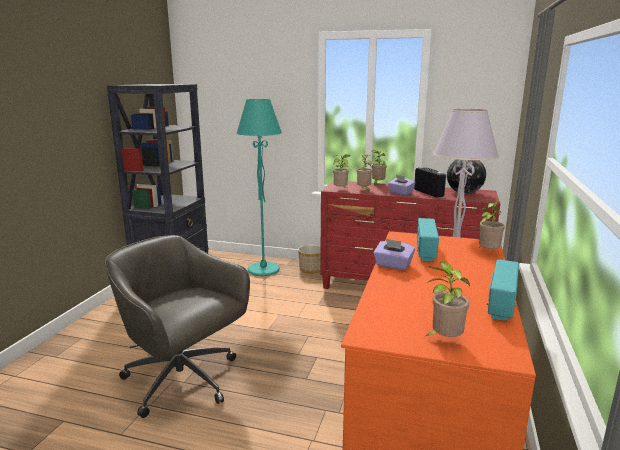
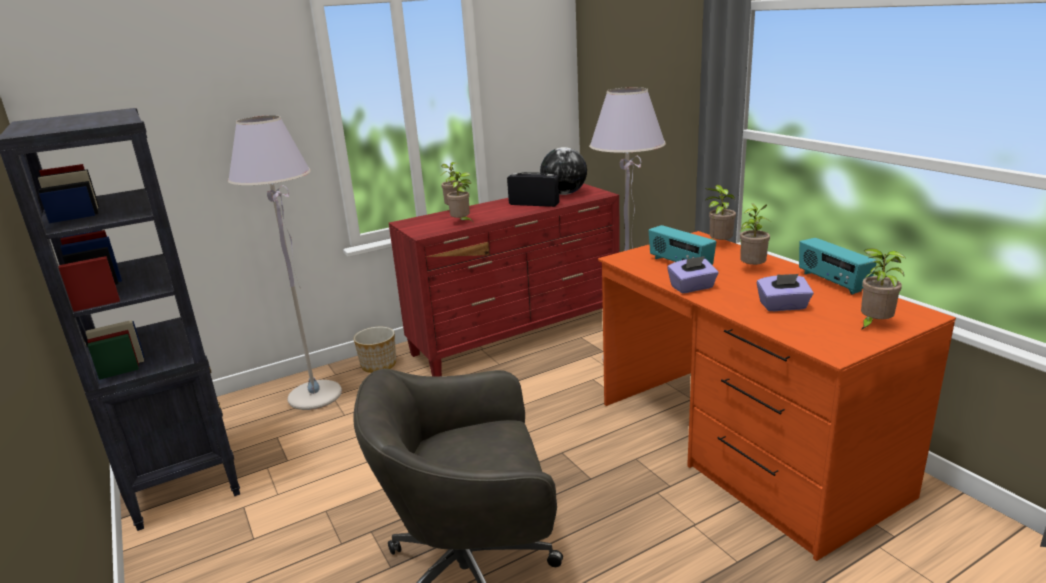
camera: 45 degrees left, 5 degrees up
(263, 270) = (315, 396): turquoise floor lamp -> grey floor lamp
(341, 190) = (436, 231): potted plant -> potted plant (752, 269)
(400, 193) = (508, 213): purple tissue box -> purple tissue box (783, 306)

